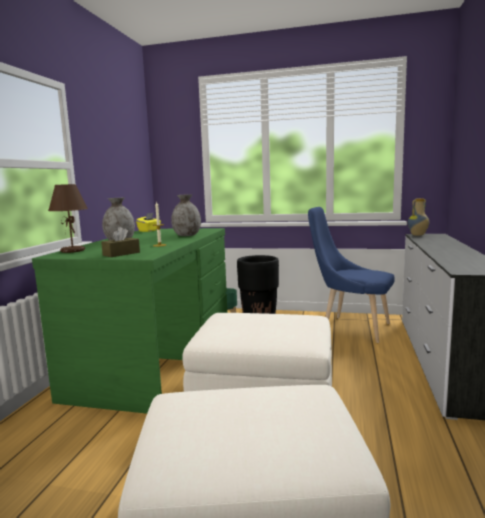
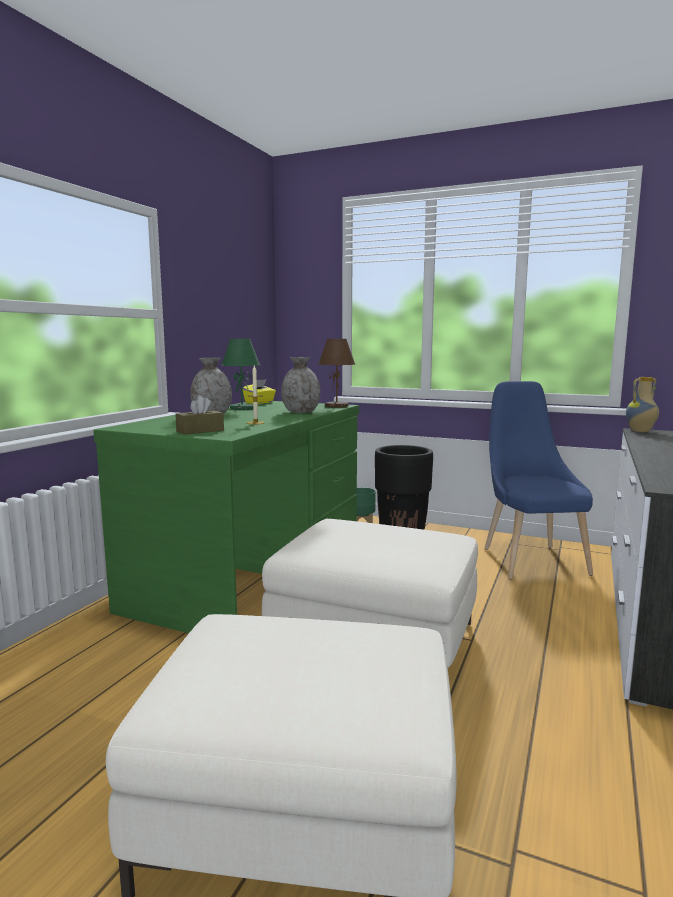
camera: 10 degrees right, 0 degrees up
(73, 251) = (146, 423): brown table lamp -> brown table lamp (337, 406)
(139, 235) = (242, 408): none -> green table lamp
(351, 328) = (530, 559): blue chair -> blue chair turned 45 degrees clockwise

